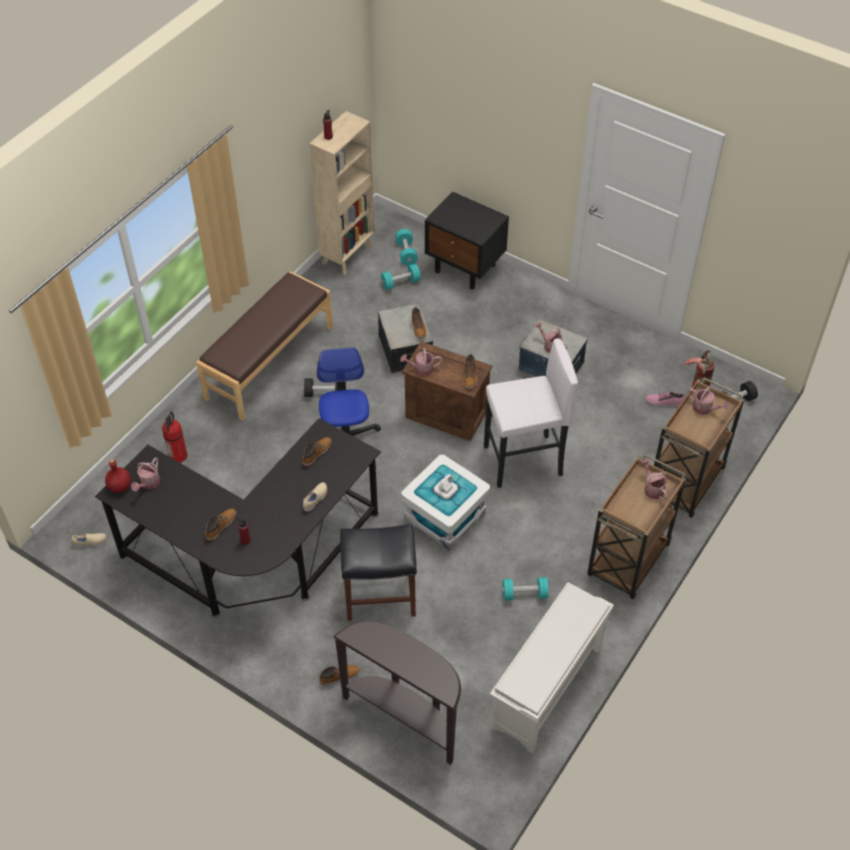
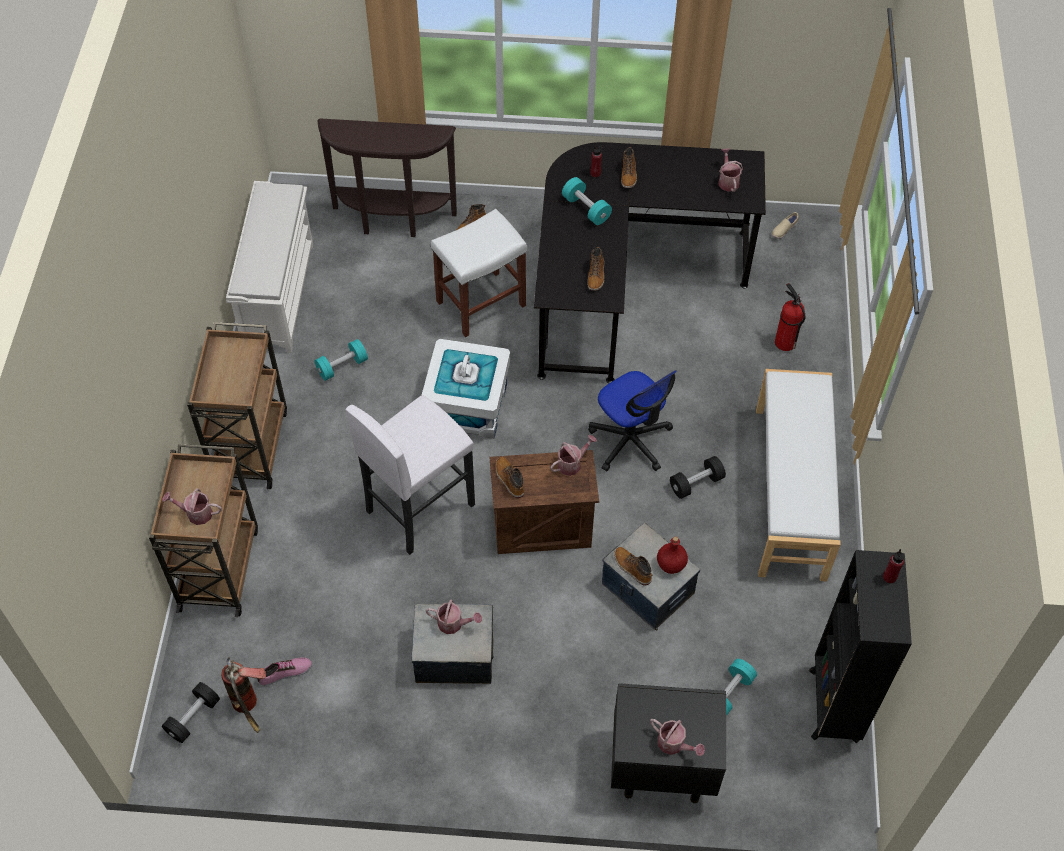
camera: 150 degrees right, 5 degrees up
(119, 487) = (750, 167): red bottle -> red bottle (671, 564)
(269, 362) = (791, 492): brown bench -> white bench
(315, 500) = (561, 233): beige shoe -> none
(348, 254) = (833, 706): beige bookcase -> black bookcase
(379, 597) = (481, 302): black stool -> white stool
(406, 253) = (759, 751): turquoise dumbbell -> turquoise dumbbell (586, 209)
(652, 488) = (222, 388): watering can -> watering can (674, 744)

